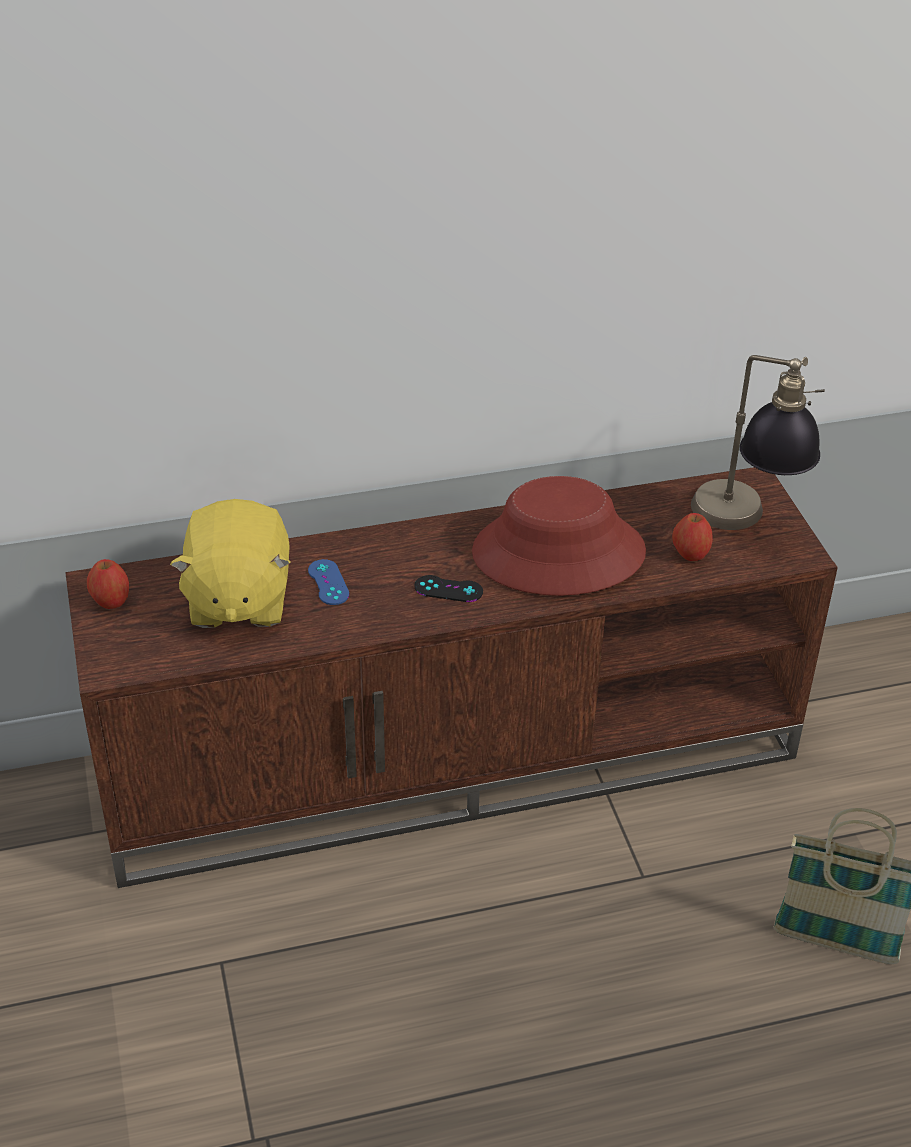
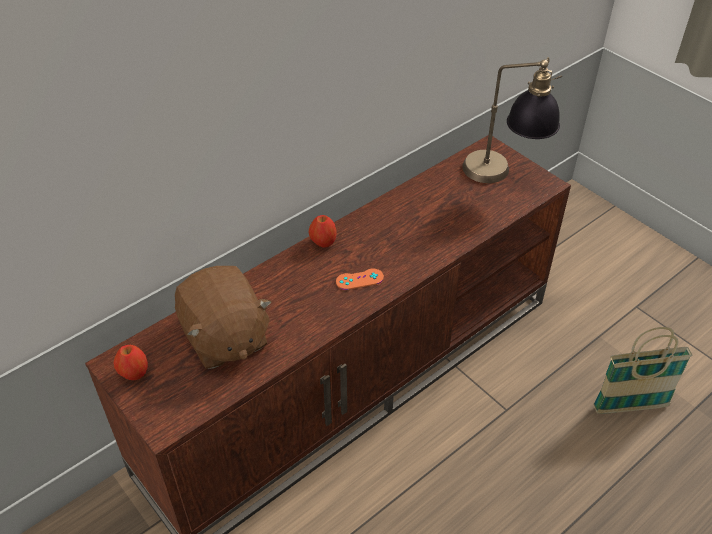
camera: 25 degrees left, 5 degrees up
(237, 600) = (224, 338): yellow plush toy -> brown plush toy
(328, 582) = (279, 303): blue game controller -> none
(448, 589) = (359, 279): black game controller -> orange game controller
(558, 554) = (410, 231): red hat -> none
(690, 554) = (486, 205): apple -> apple (323, 242)

